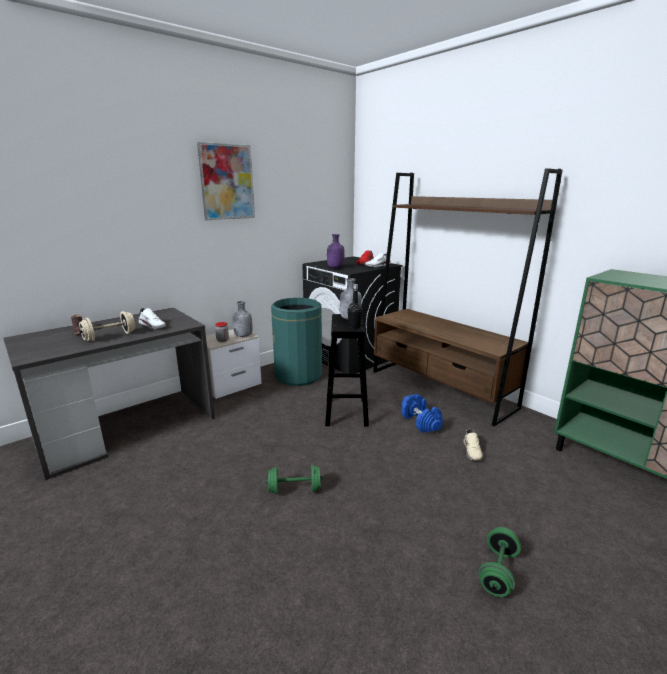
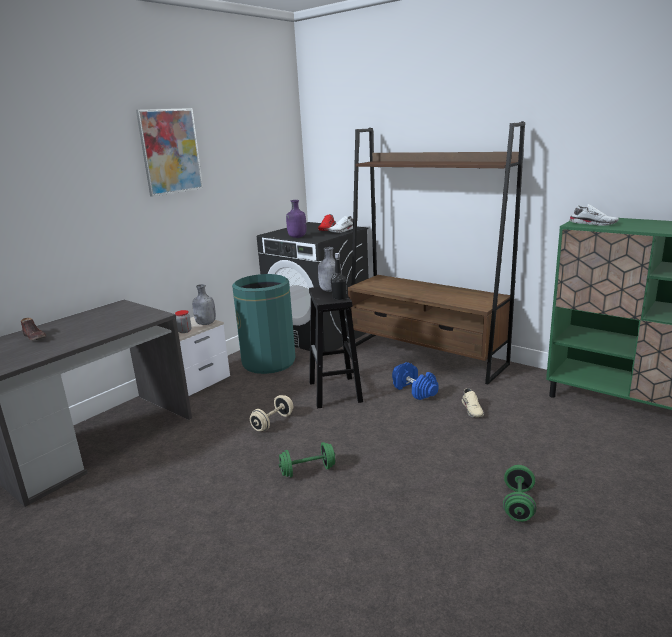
camera: 10 degrees left, 0 degrees up
(110, 337) = (75, 338): beige dumbbell -> beige dumbbell (273, 422)
(153, 325) = (116, 321): white shoe -> white shoe (593, 224)

